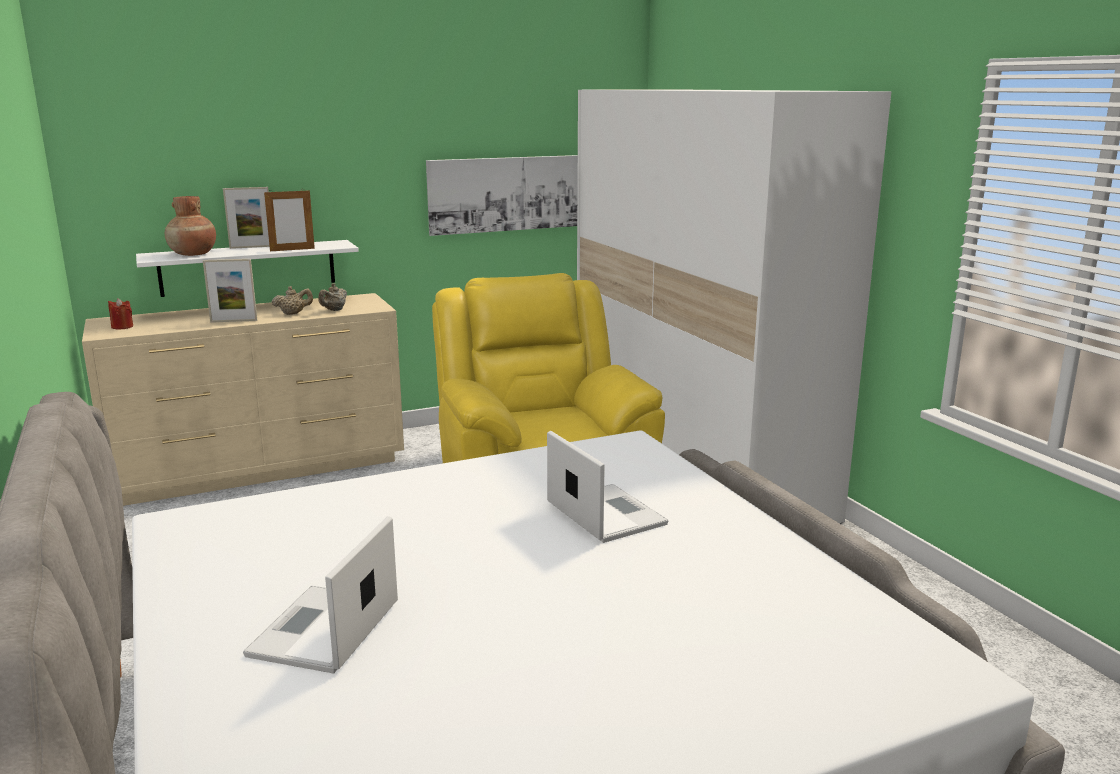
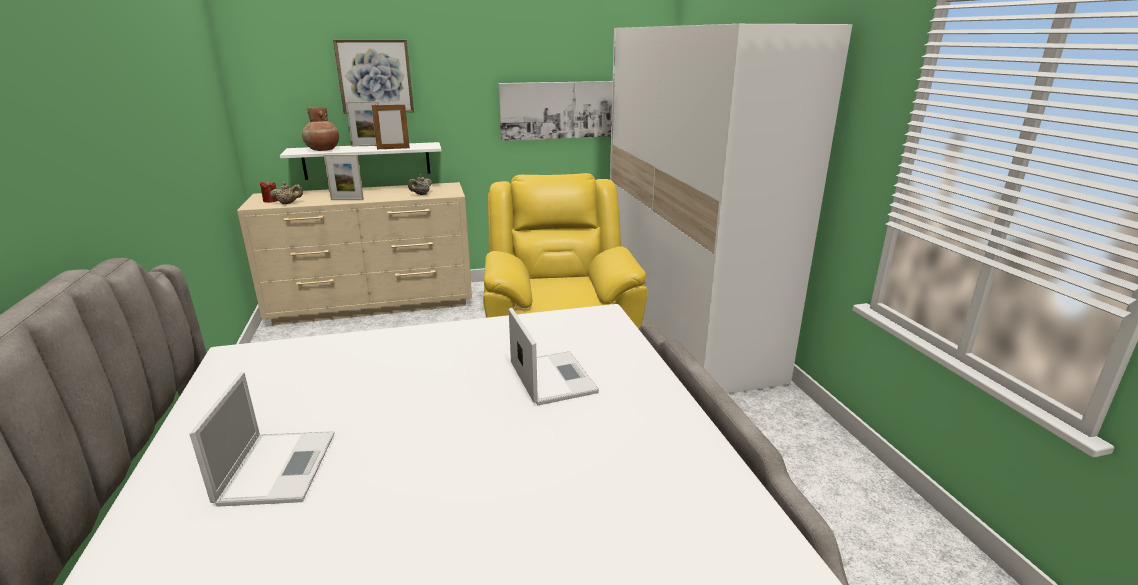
camera: 10 degrees right, 5 degrees up
(262, 154) = (375, 76): none -> picture
(293, 313) = (391, 196): beige teapot -> beige teapot (288, 203)
(324, 631) = (278, 466): laptop -> laptop turned 150 degrees clockwise

